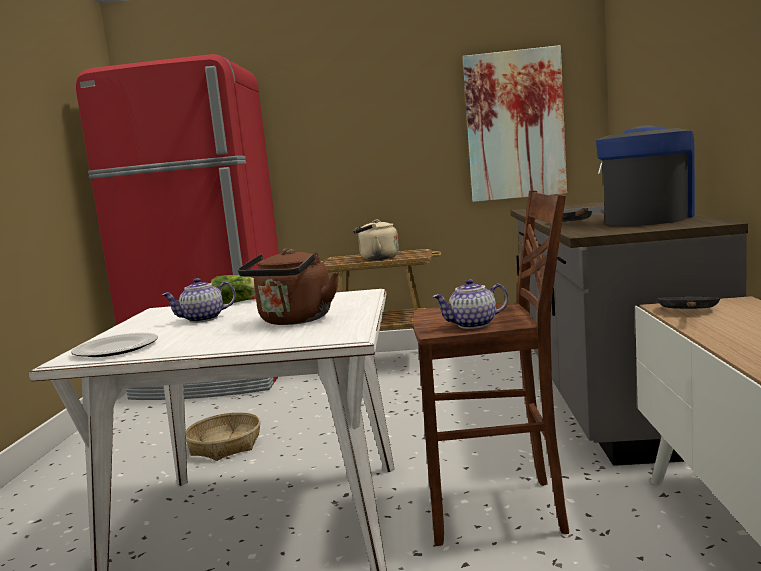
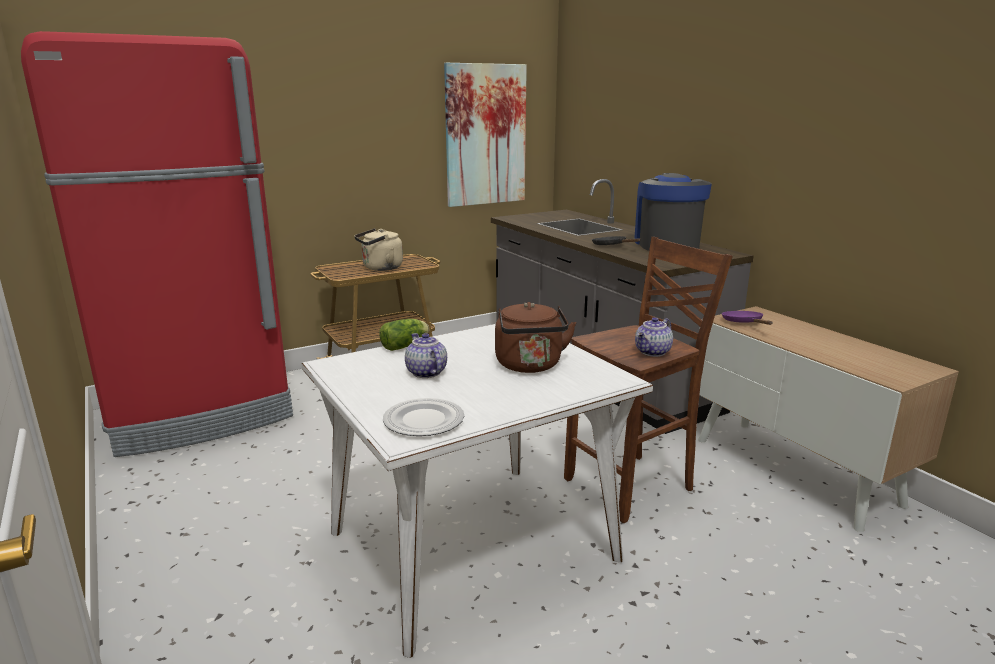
camera: 35 degrees left, 10 degrees up
(202, 319) = (425, 372): teapot -> teapot turned 120 degrees clockwise
(225, 445) = (327, 485): basket -> none
(688, 311) = (744, 323): black frying pan -> purple frying pan

